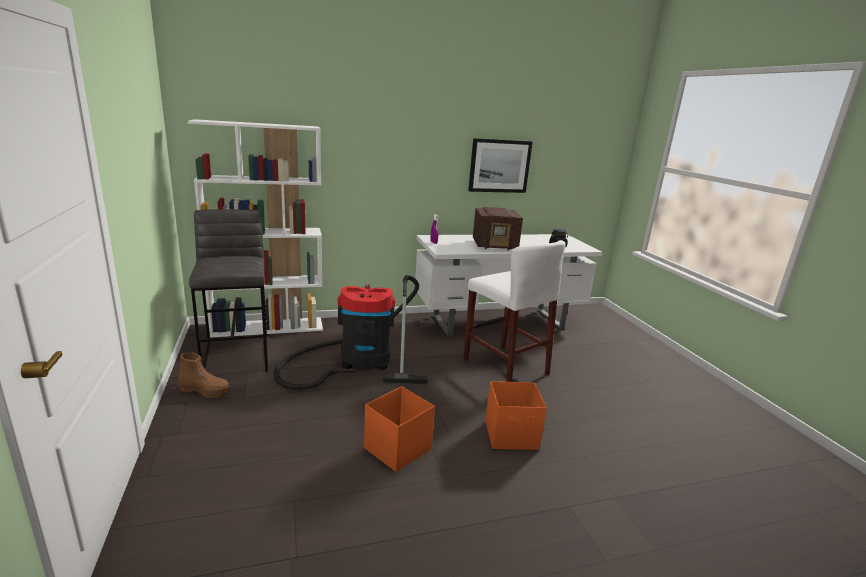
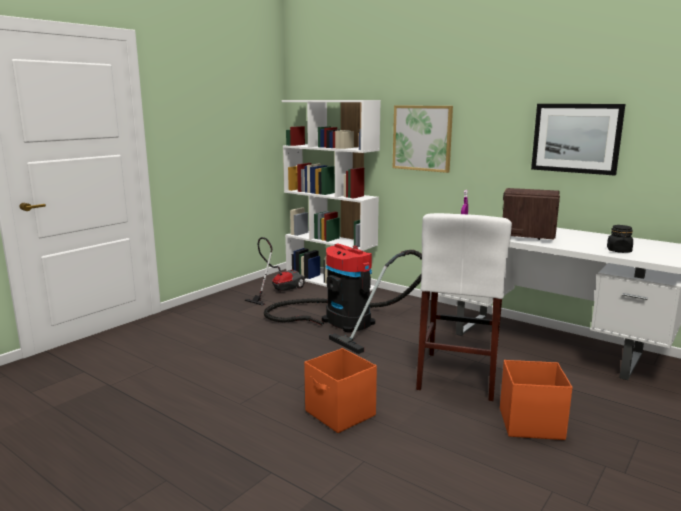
camera: 55 degrees right, 5 degrees down
(205, 391) = (228, 301): brown boot -> none
(237, 356) = (278, 291): grey stool -> vacuum cleaner
(368, 166) = (422, 138): none -> picture
(396, 449) = (250, 375): orange storage box -> orange storage box (529, 423)
(495, 246) = (527, 235): radio -> radio turned 60 degrees clockwise

